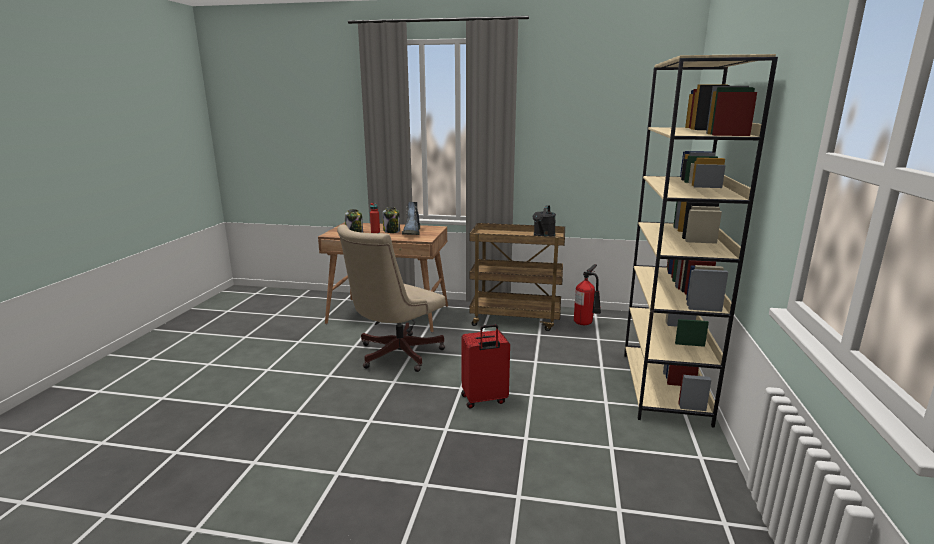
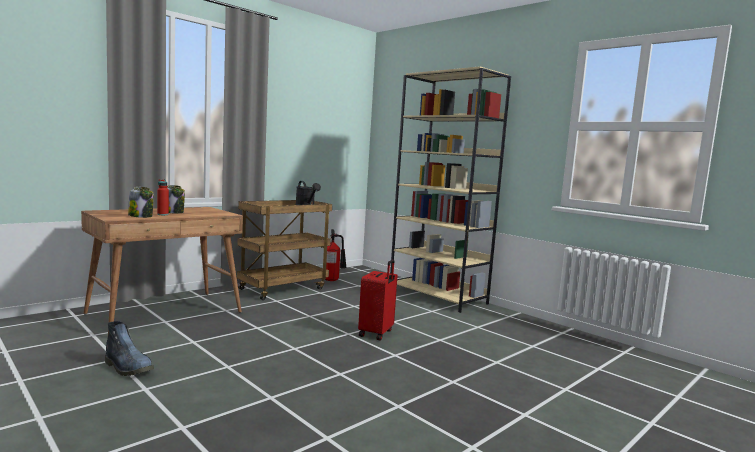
camera: 55 degrees left, 10 degrees down
(394, 355) = (249, 334): beige office chair -> none
(412, 232) = (198, 212): boot -> boot (129, 368)

